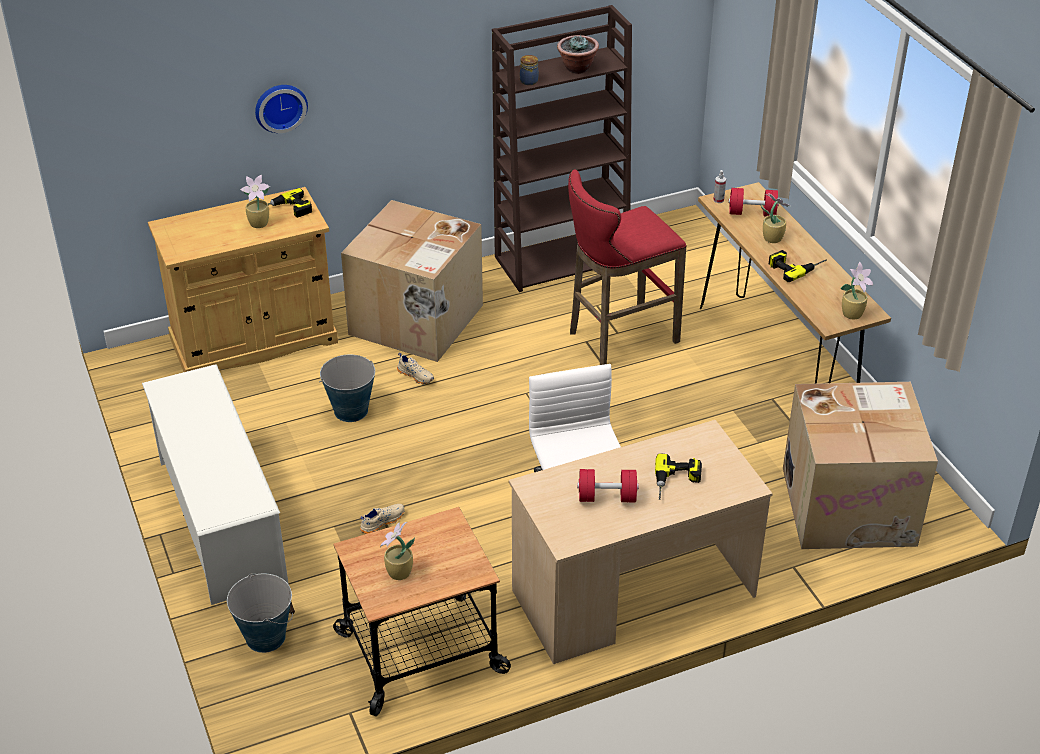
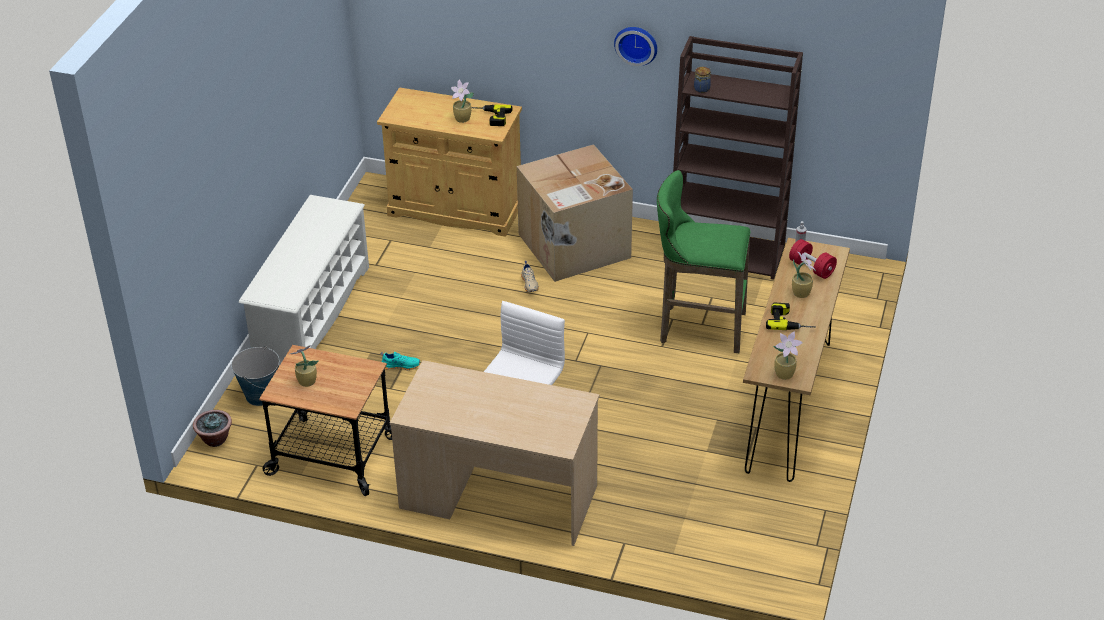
camera: 40 degrees right, 0 degrees up
(280, 106) = (510, 37): wall clock -> wall clock (636, 44)
(350, 410) = (462, 285): bucket -> none
(381, 521) = (400, 365): beige shoe -> turquoise shoe
(577, 68) = (750, 93): potted plant -> potted plant (215, 439)
(607, 497) = (466, 403): red dumbbell -> none
(618, 338) = (698, 328): red stool -> green stool
(677, 483) = (520, 419): power drill -> none
(849, 505) = (717, 528): cardboard box -> none

